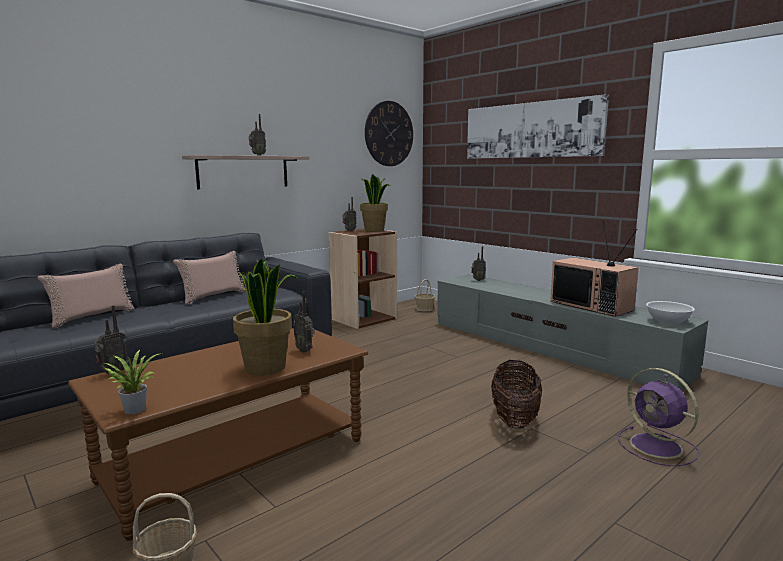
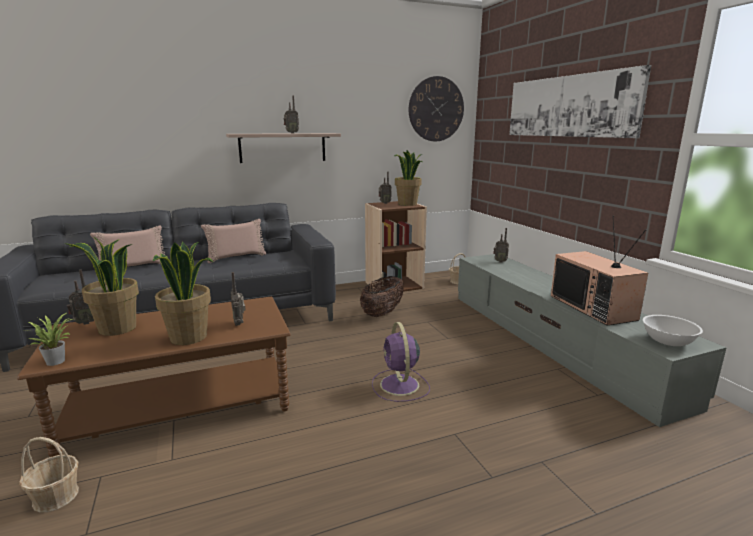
camera: 20 degrees right, 5 degrees up
(166, 372) = (117, 329): none -> potted plant
(514, 419) = (446, 419): basket -> basket (382, 313)
(658, 447) = (579, 490): purple fan -> purple fan (400, 386)

